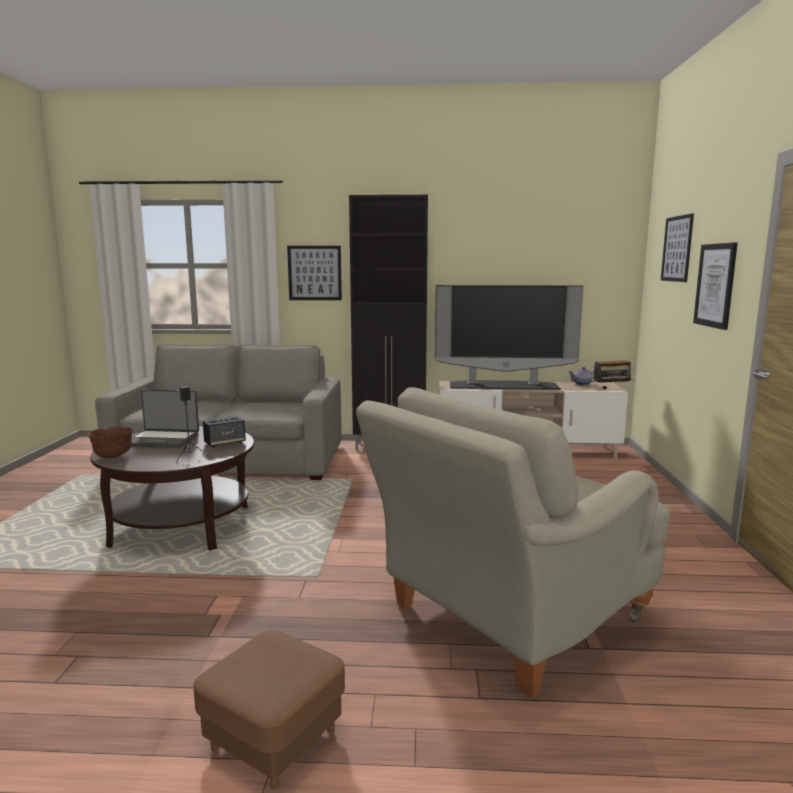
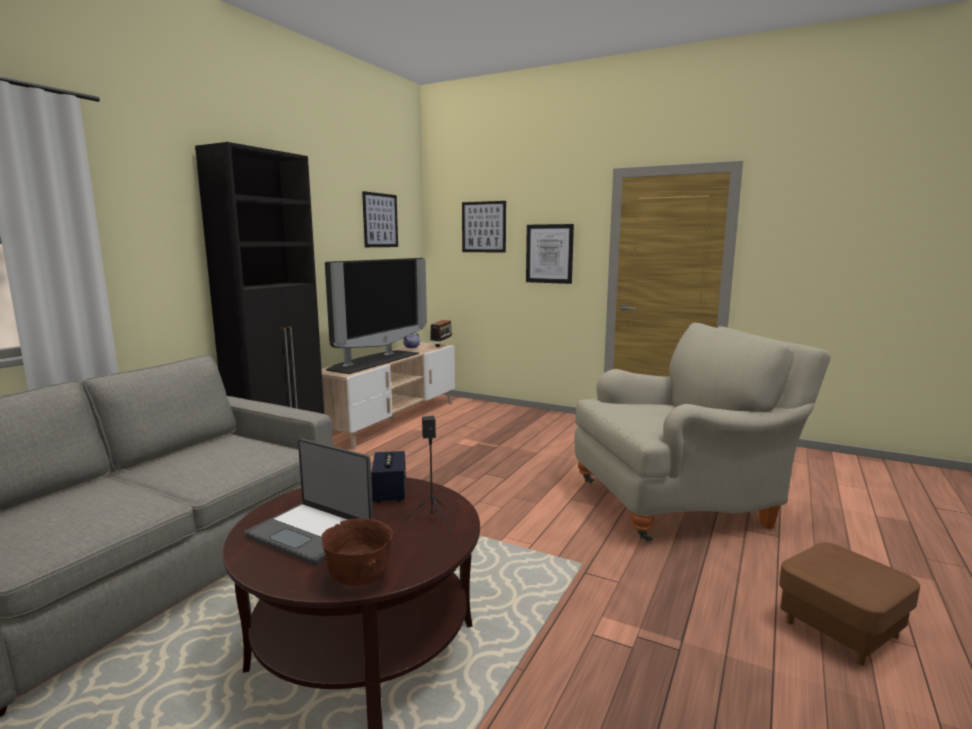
camera: 65 degrees left, 0 degrees up
(163, 440) = (312, 532): laptop -> laptop turned 90 degrees clockwise
(314, 273) = (149, 250): picture -> picture (380, 220)
(507, 617) = (680, 502): beige armchair -> beige armchair turned 90 degrees counterclockwise

